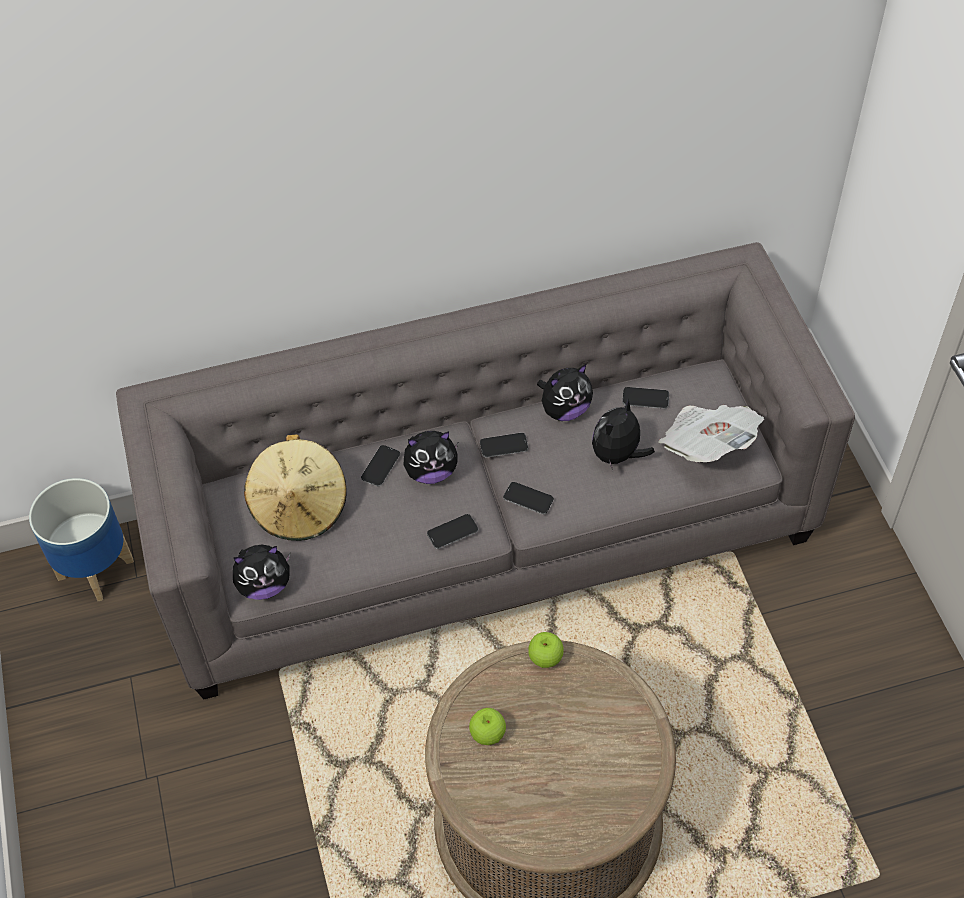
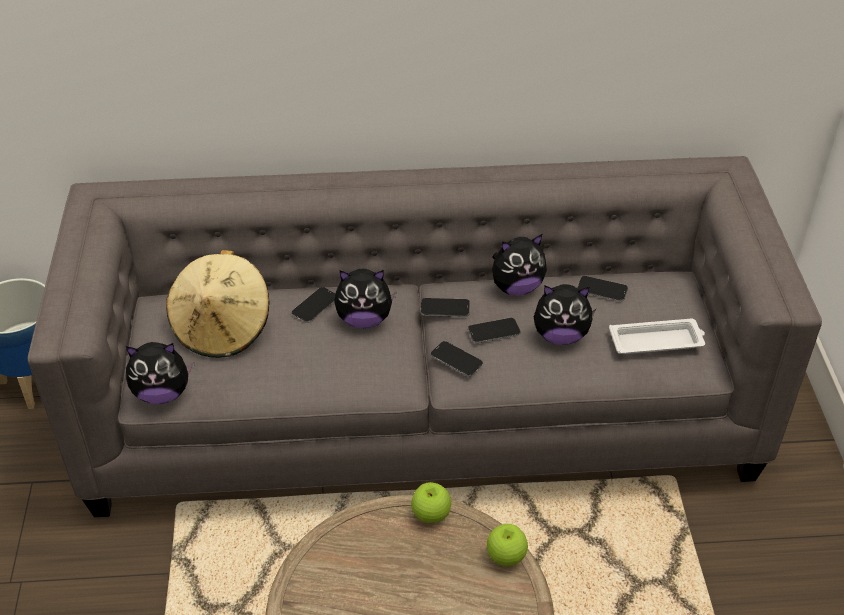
camera: 10 degrees right, 10 degrees down
(452, 532) = (368, 377): phone -> phone (494, 331)
(488, 734) = (345, 581): apple -> apple (506, 556)
(618, 455) = (560, 335): plush toy -> plush toy turned 135 degrees counterclockwise
(707, 445) = (657, 341): newspaper -> white tray

